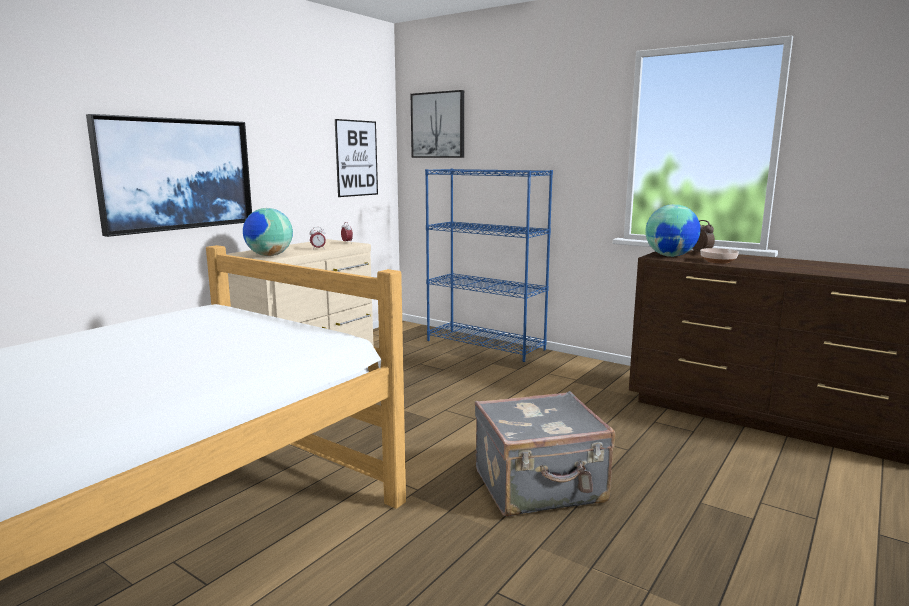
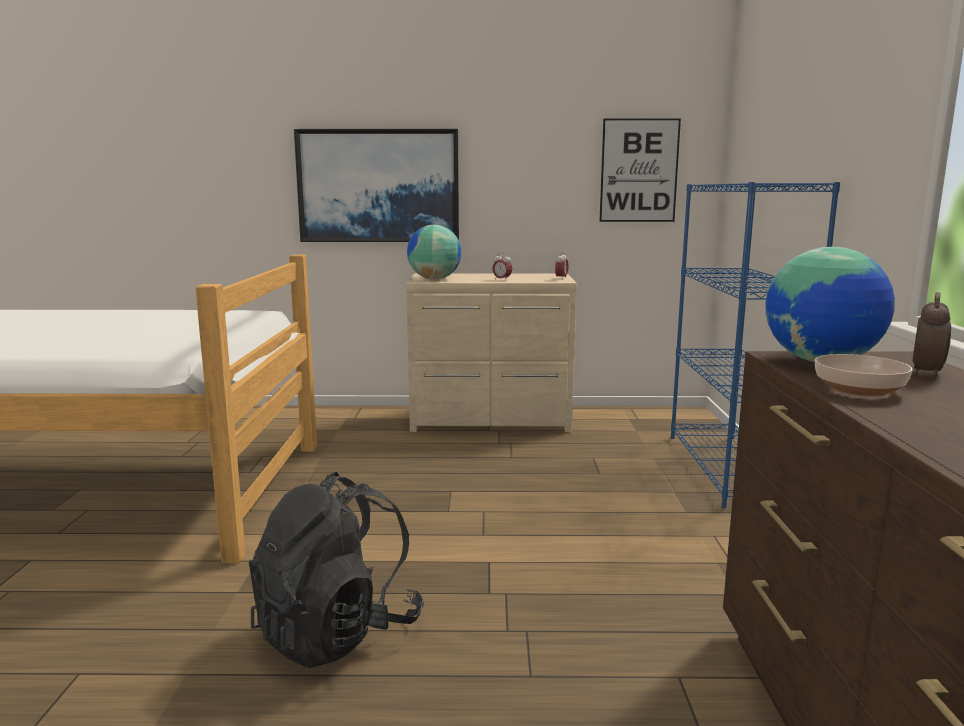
camera: 55 degrees right, 0 degrees up
(438, 125) = (754, 116): picture -> none
(540, 487) = (337, 632): grey suitcase -> black backpack

